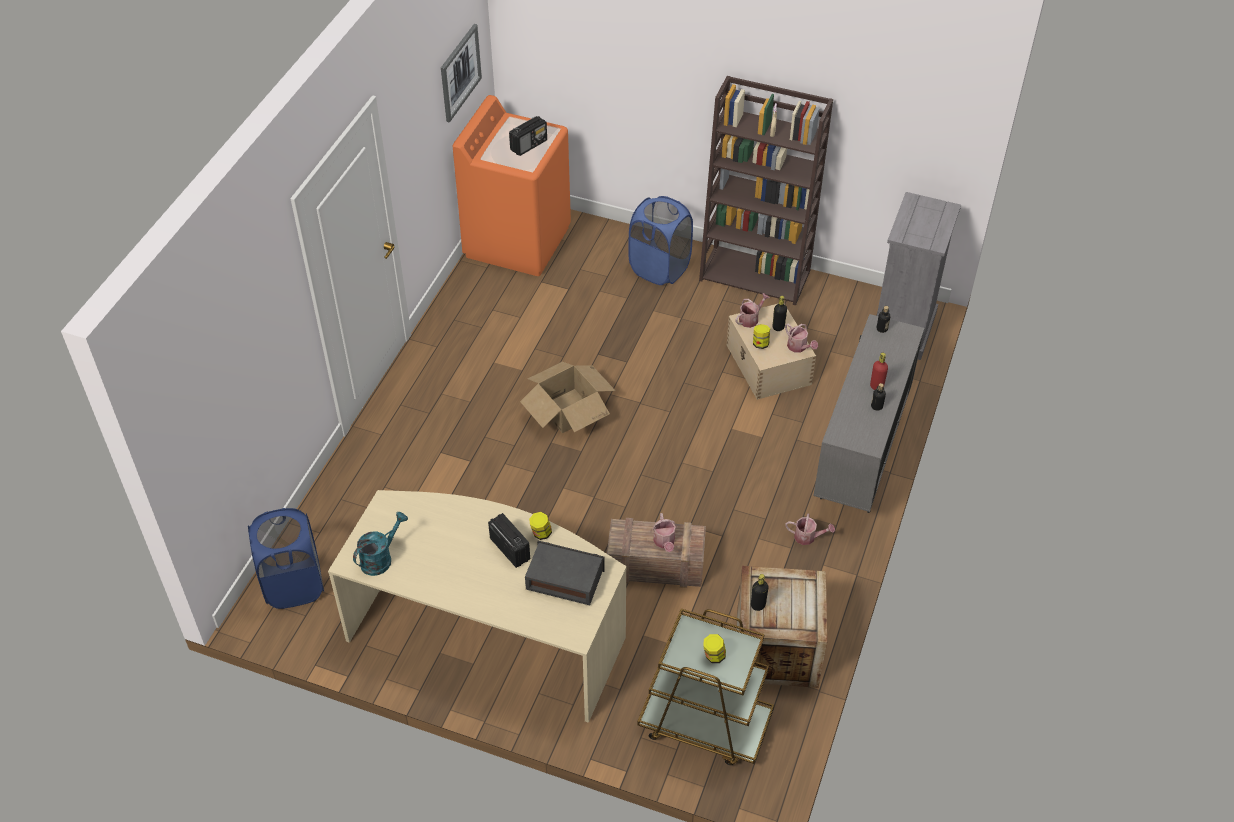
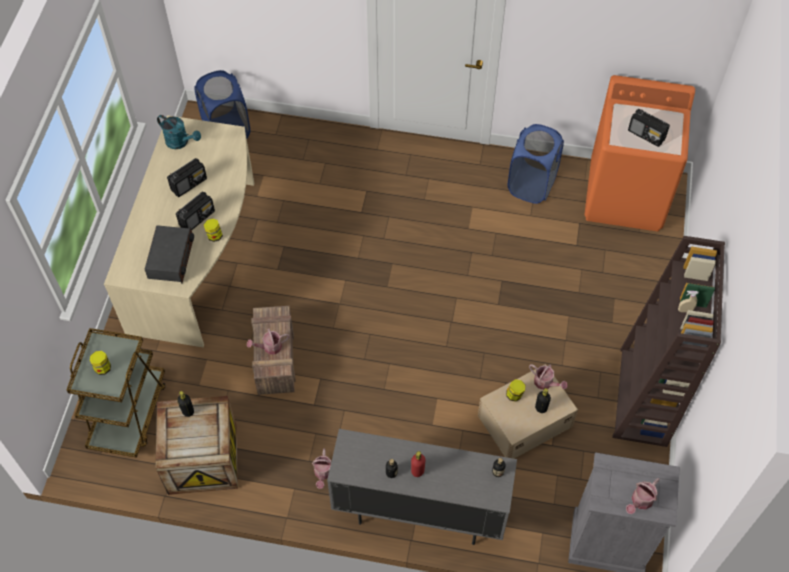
camera: 80 degrees right, 10 degrees up
(453, 553) = (189, 184): none -> radio
(460, 72) = (659, 37): picture -> none
(568, 410) = (430, 270): cardboard box -> none
(660, 268) = (626, 313): blue laundry basket -> blue laundry basket (531, 185)
(799, 347) = (518, 429): watering can -> watering can (640, 501)

